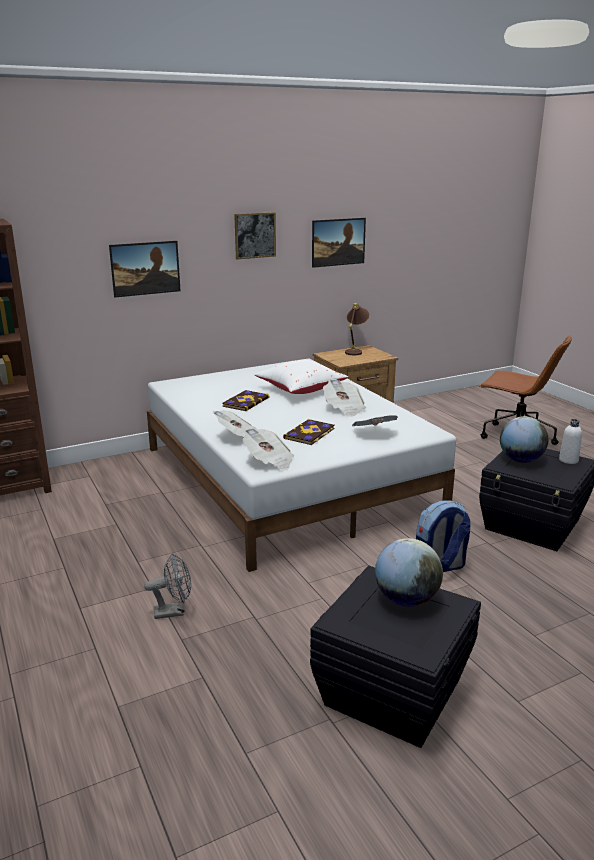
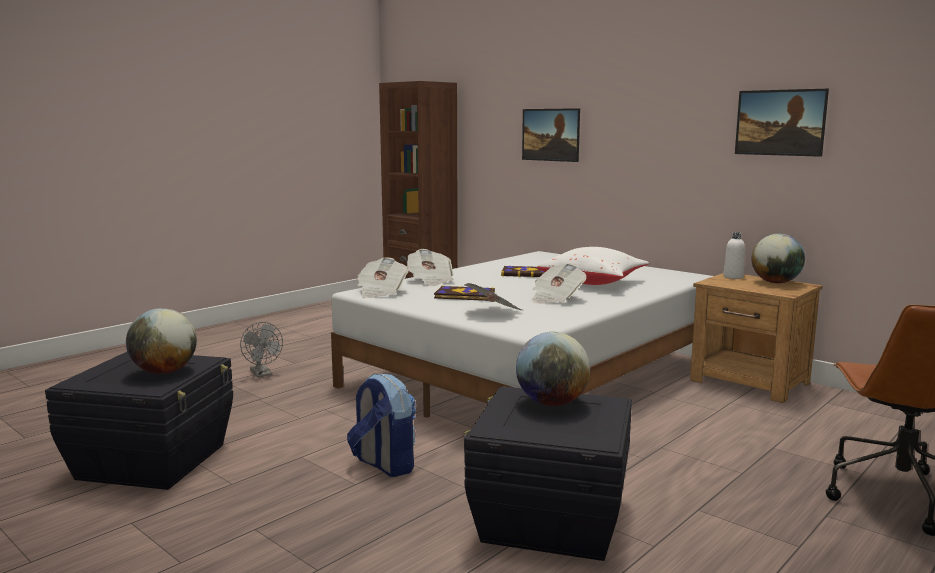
camera: 70 degrees right, 10 degrees down
(255, 235) = (662, 107): picture -> none
(355, 351) = (775, 282): brown table lamp -> globe
(568, 460) = (589, 432): white bottle -> white bottle (733, 277)

